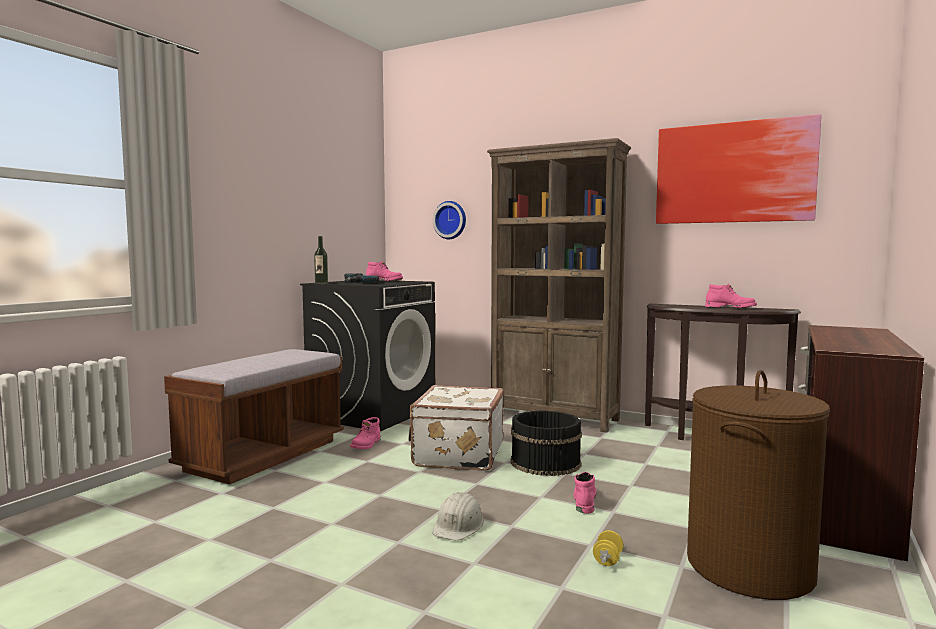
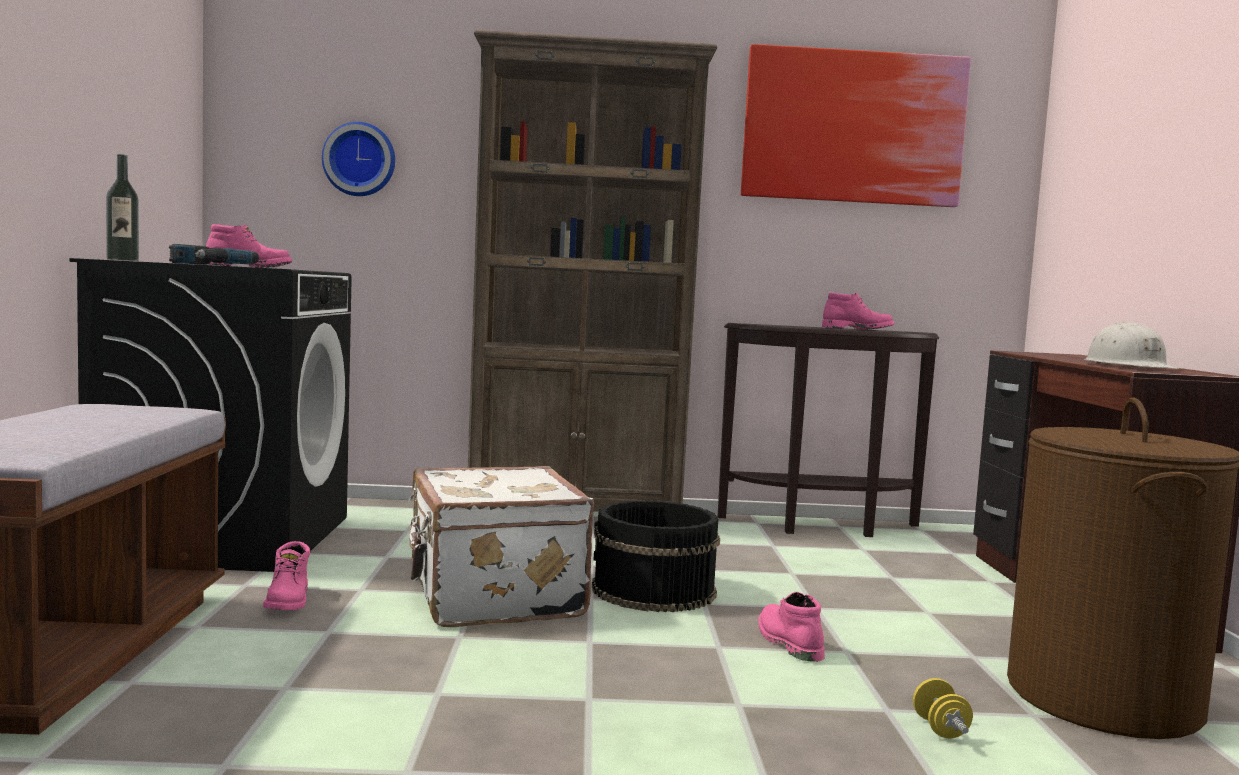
camera: 30 degrees left, 0 degrees up
(458, 525) = (654, 722): white hard hat -> white hard hat (1128, 366)

